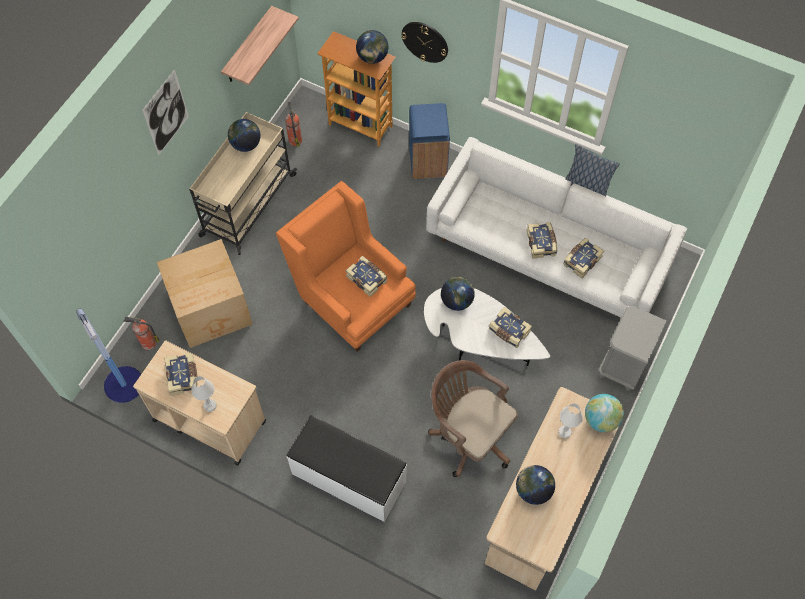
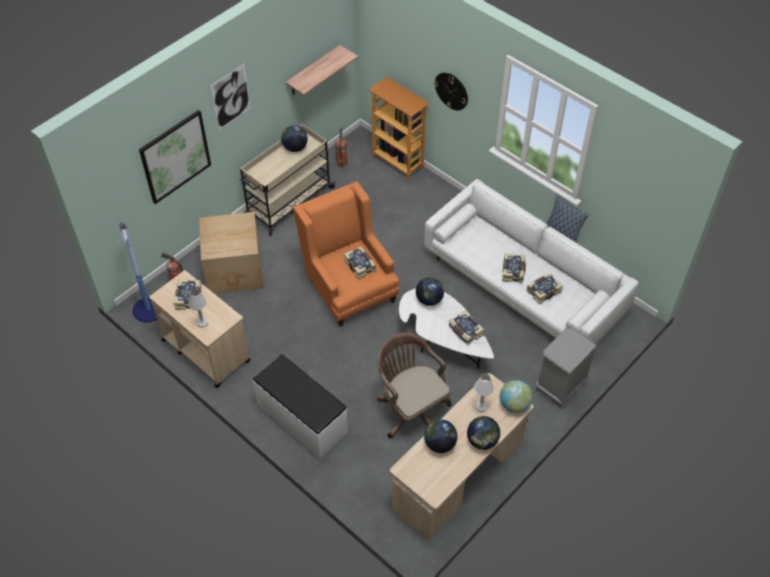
camera: 15 degrees right, 10 degrees down
(117, 205) = (175, 156): none -> picture
(372, 58) = (410, 100): globe -> globe (482, 441)
(428, 162) = (444, 200): blue trash can -> none

